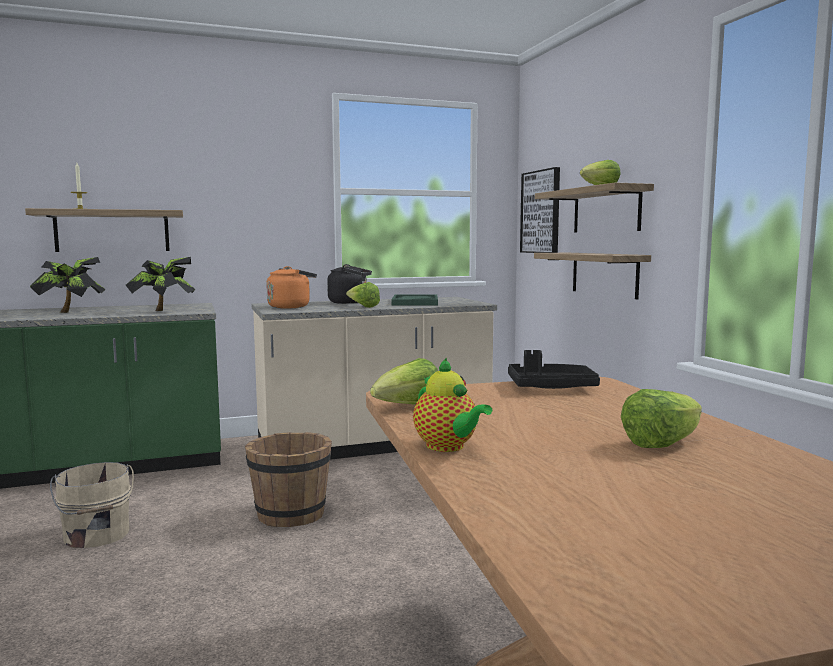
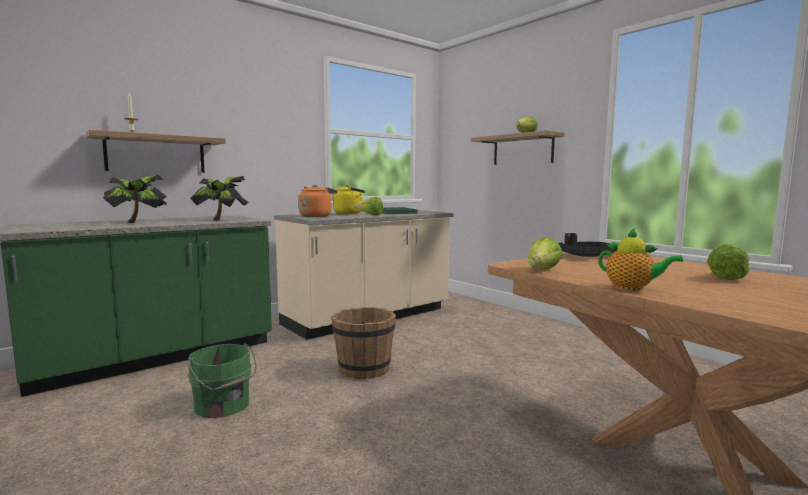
camera: 20 degrees left, 0 degrees up
(96, 535) = (223, 406): beige bucket -> green bucket
(350, 302) = (350, 213): black kettle -> yellow kettle
(541, 212) = (462, 151): picture -> none
(604, 274) = (521, 191): shelf -> none

